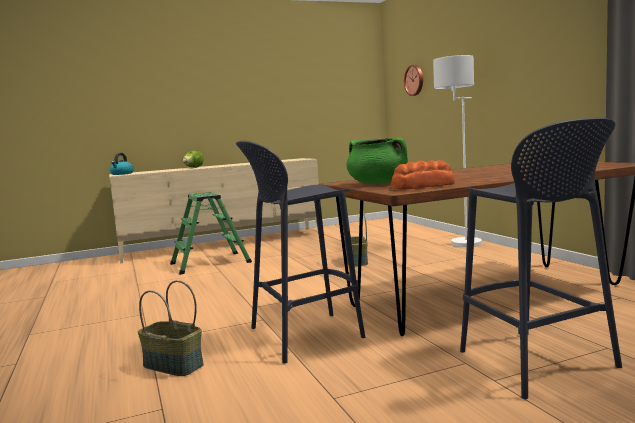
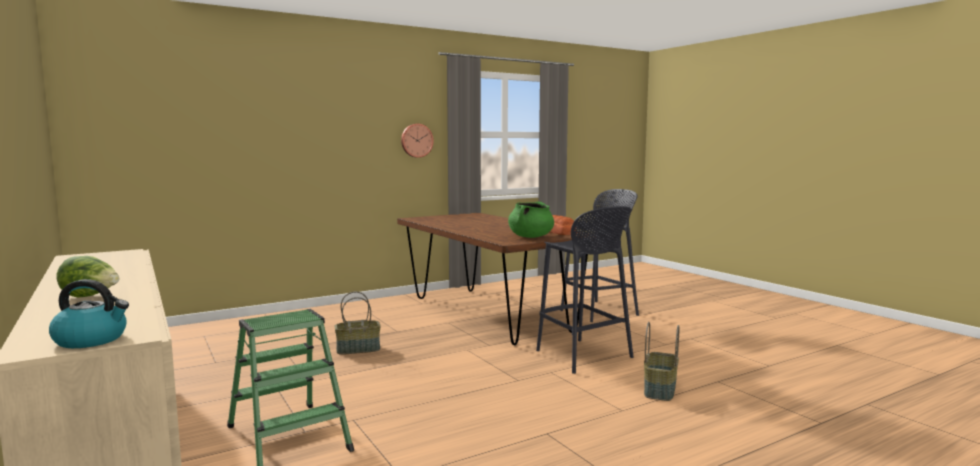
camera: 100 degrees left, 0 degrees up
(414, 80) = (162, 129): wall clock -> wall clock (416, 140)
(461, 245) = (324, 314): white floor lamp -> none

